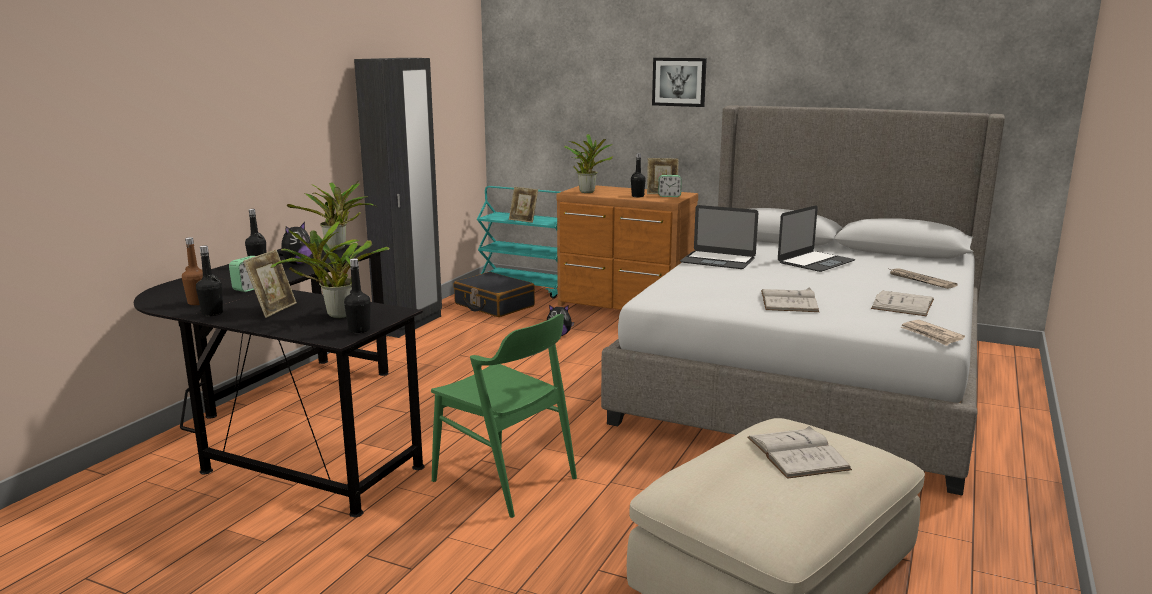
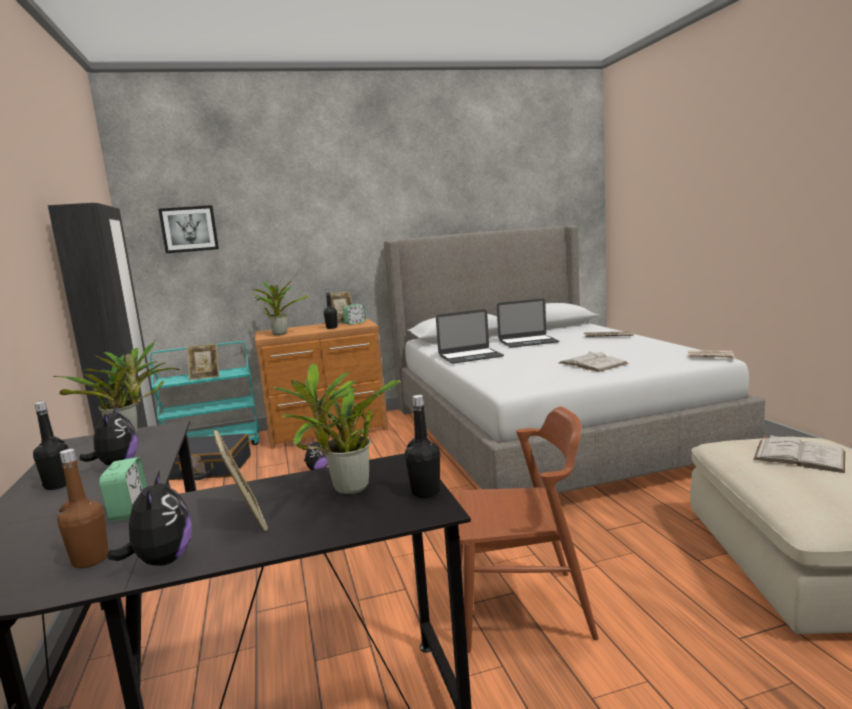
camera: 40 degrees left, 5 degrees down
(212, 313) = (162, 561): black bottle -> plush toy
(505, 479) = (521, 609): green chair -> brown chair
(679, 82) = (335, 226): picture -> picture (189, 229)
(815, 261) = (528, 341): laptop -> laptop turned 75 degrees clockwise
(903, 304) = (643, 348): white book -> none

